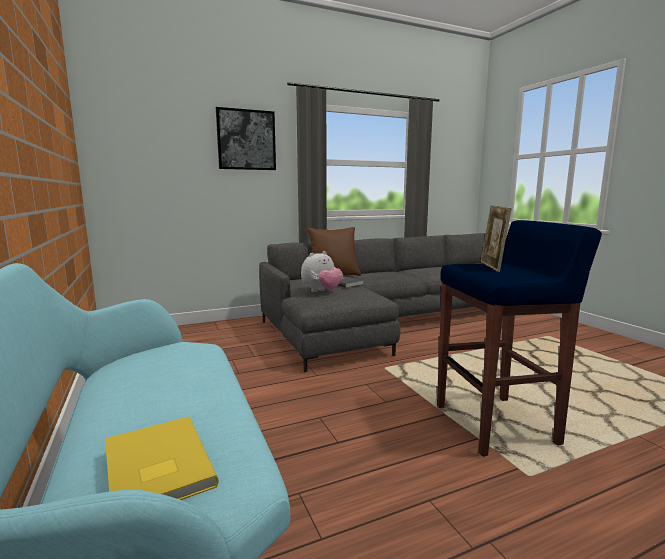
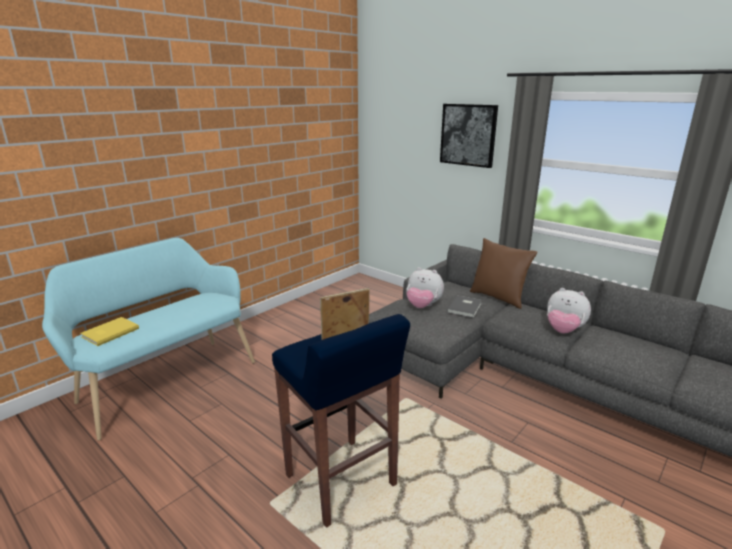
camera: 65 degrees right, 10 degrees up
(405, 274) = (563, 330): none -> plush toy

